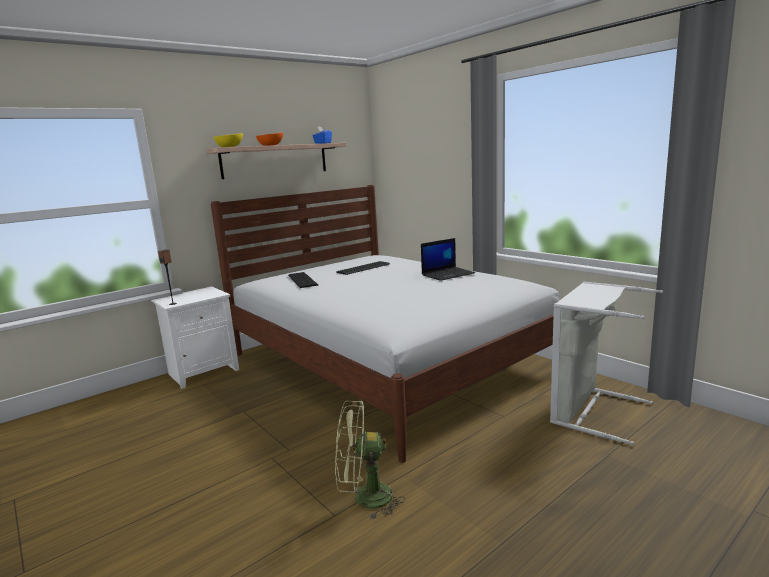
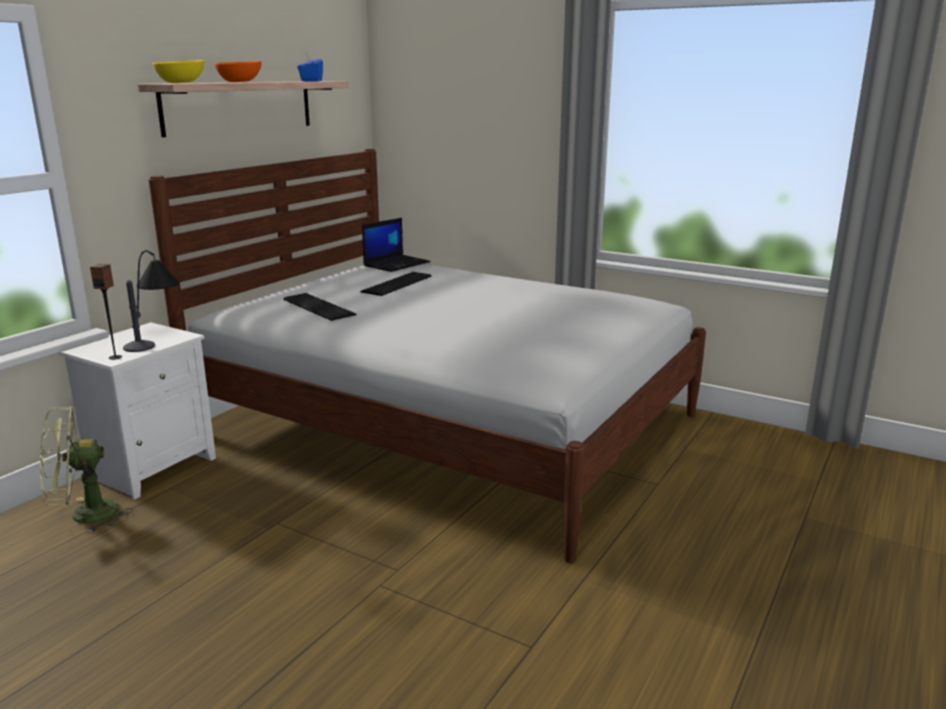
camera: 20 degrees left, 5 degrees up
(204, 294) = (155, 337): none -> table lamp
(364, 498) = (555, 618): green fan -> green fan (84, 516)
(448, 274) = (537, 291): laptop -> laptop (397, 264)
(590, 410) = (753, 465): grey laundry basket -> none

